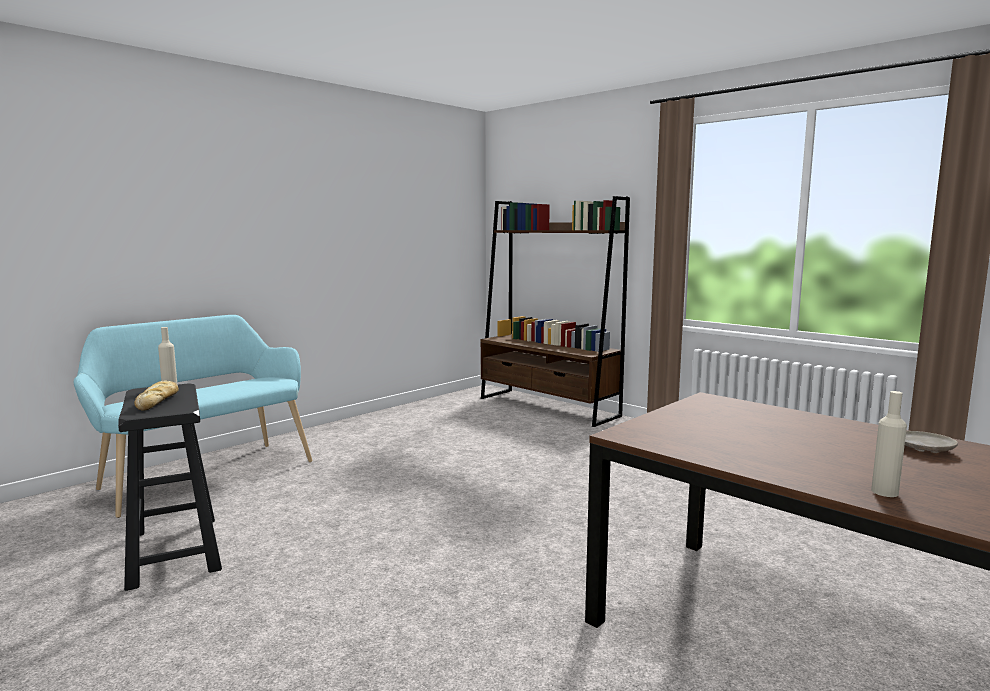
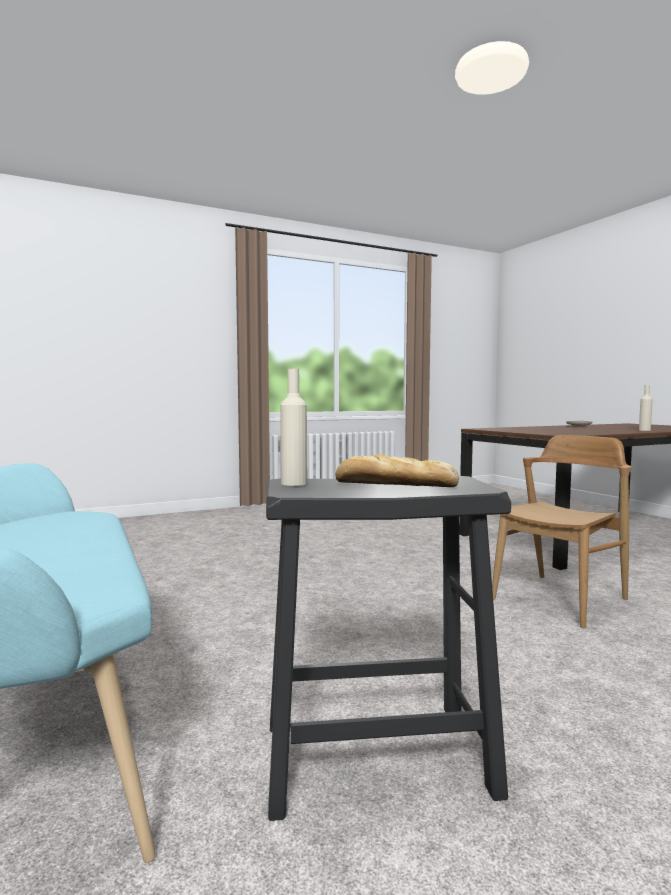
camera: 70 degrees left, 5 degrees down
(462, 618) = (560, 599): none -> brown chair
(548, 407) = (135, 522): brown bookcase -> none

